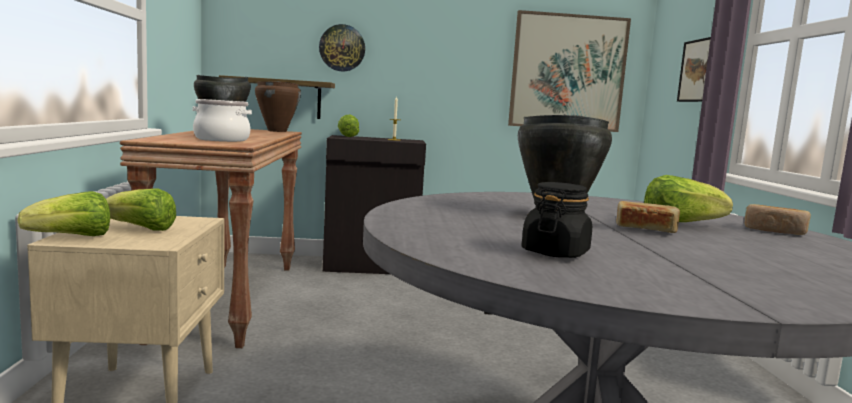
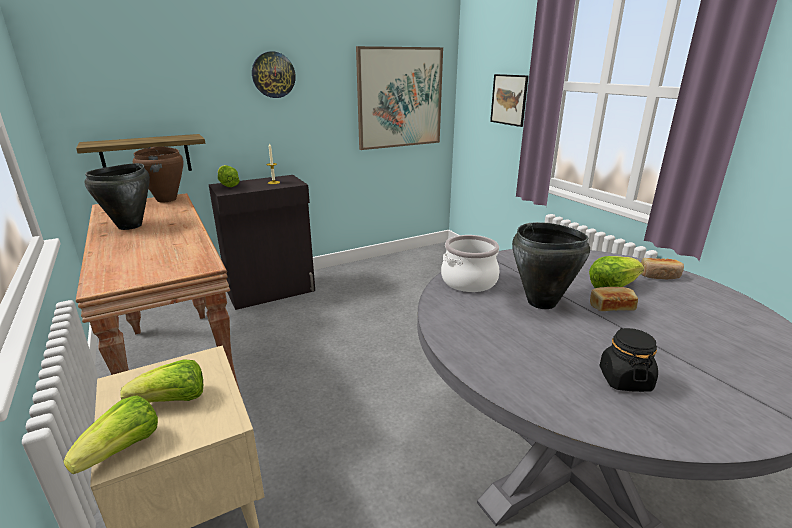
camera: 25 degrees left, 15 degrees up
(222, 139) = (164, 253): cooking pot -> cooking pot (468, 281)
(342, 48) = (199, 97): wall clock -> wall clock (273, 75)

